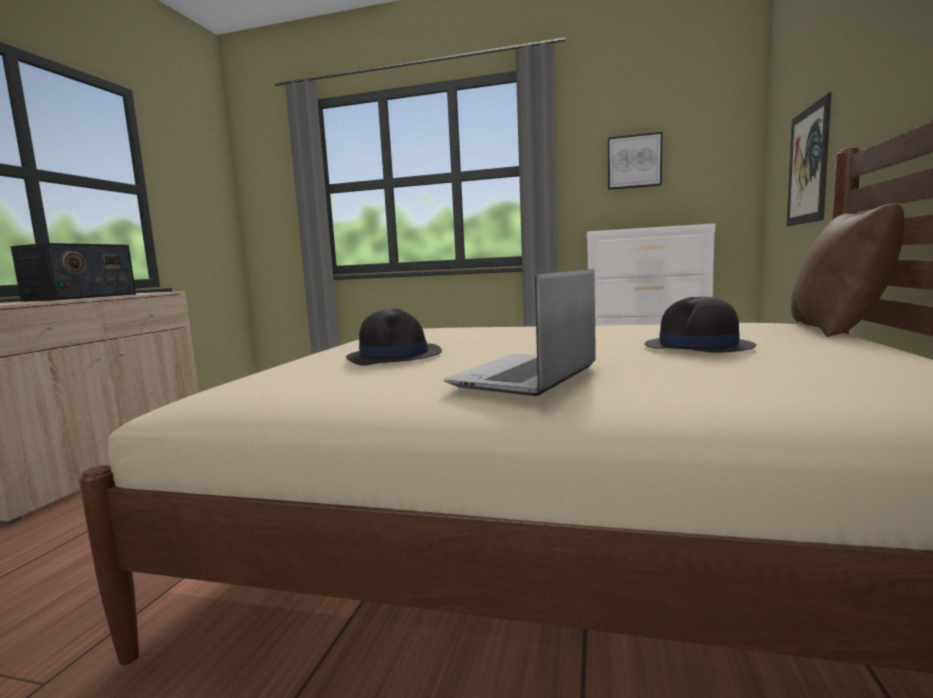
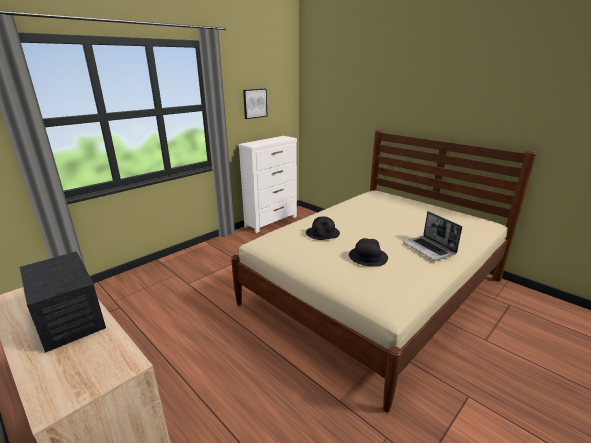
camera: 60 degrees left, 15 degrees up
(698, 347) = (410, 218): black hat -> black hat (323, 233)
(808, 166) = (341, 121): picture -> none
(838, 329) = (393, 194): brown pillow -> none

